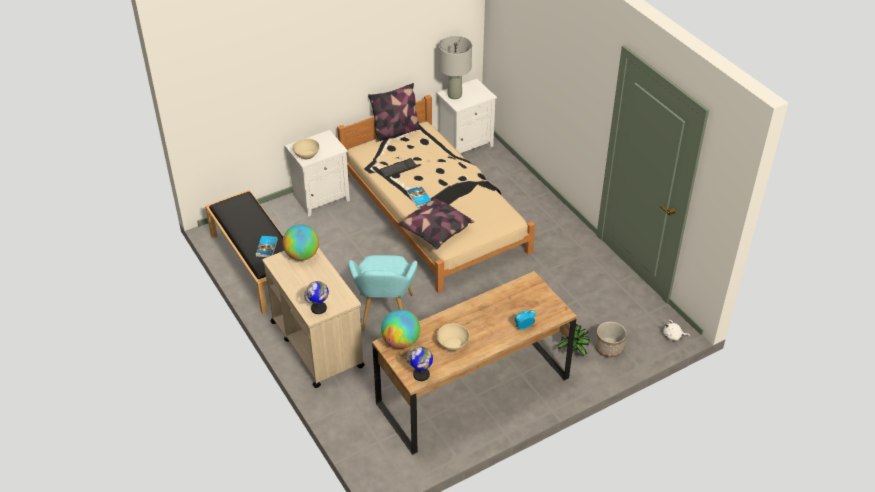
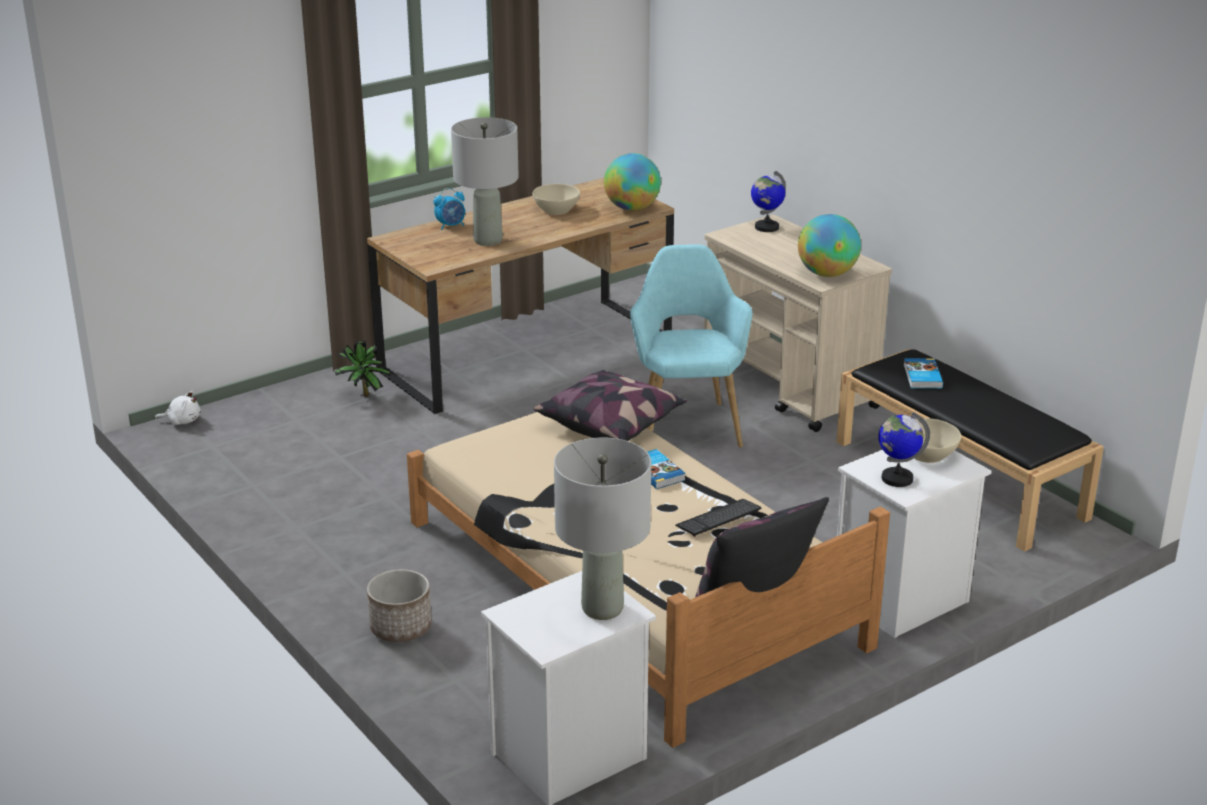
camera: 175 degrees right, 15 degrees down
(421, 375) = (596, 187): globe -> globe (896, 478)
(498, 307) = (488, 240): none -> grey table lamp
(609, 348) = (300, 403): planter -> planter (401, 627)

